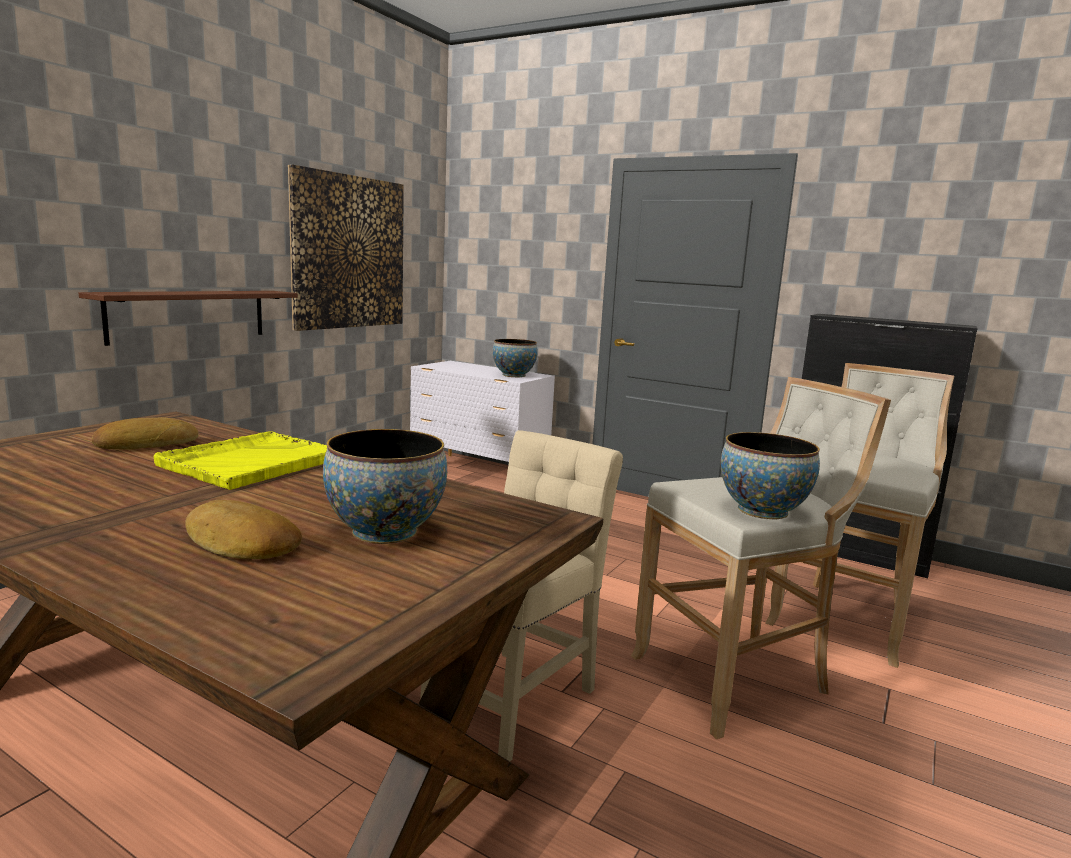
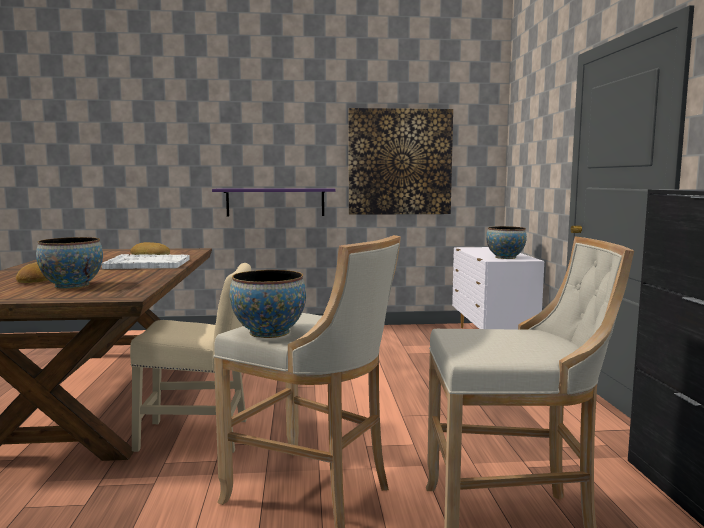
camera: 55 degrees right, 5 degrees down
(189, 315) = (275, 202): brown shelf -> purple shelf
(251, 462) = (147, 264): yellow tray -> white tray

